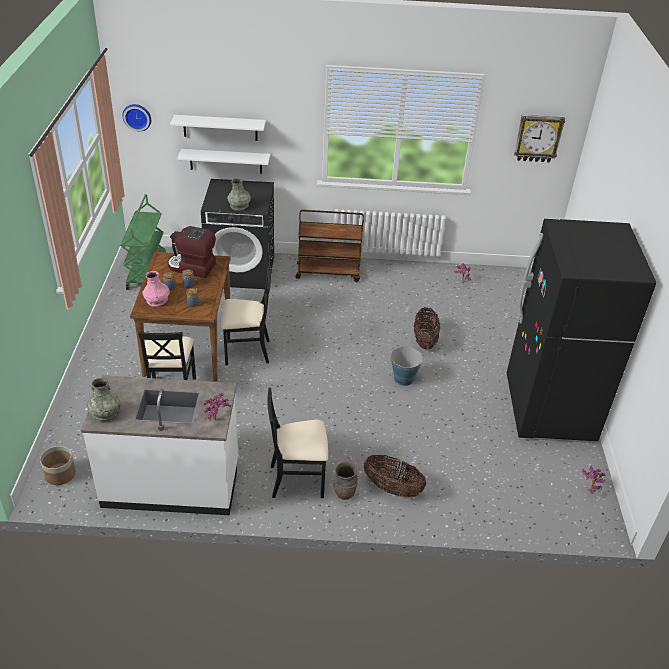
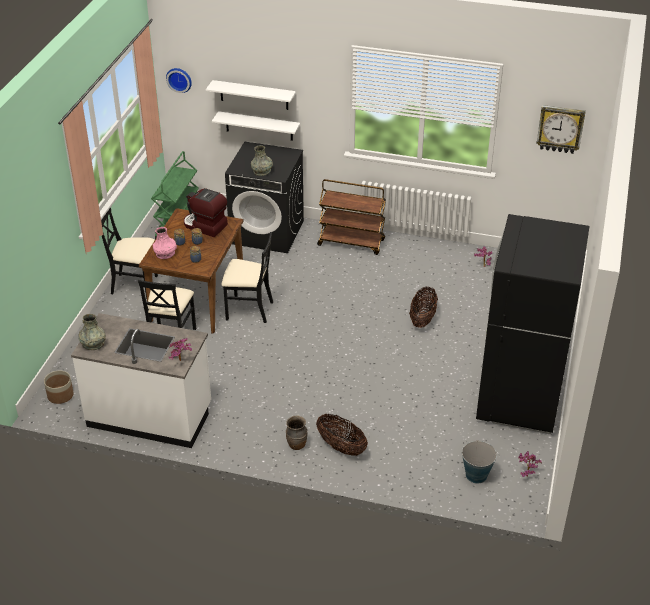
camera: 15 degrees right, 0 degrees up
(297, 479) = (259, 427): black chair -> black chair (135, 285)
(403, 379) = (388, 352): bucket -> bucket (476, 475)

